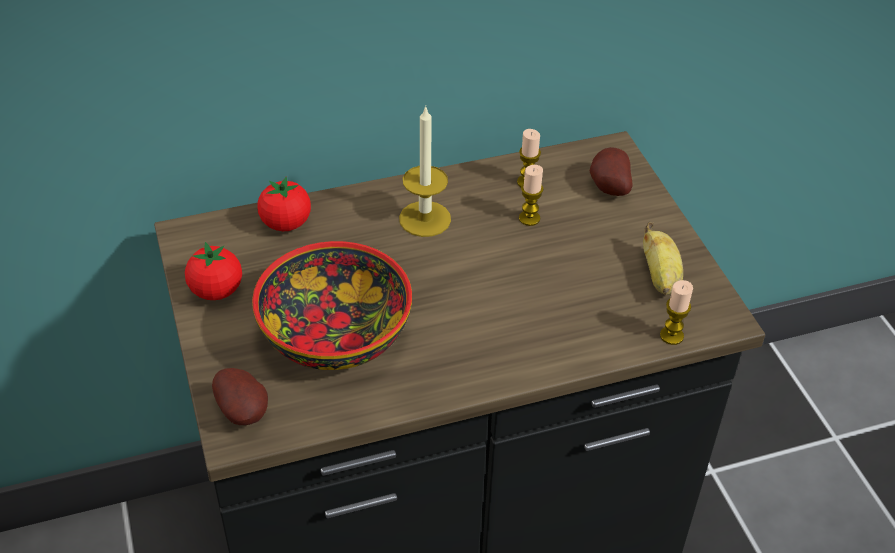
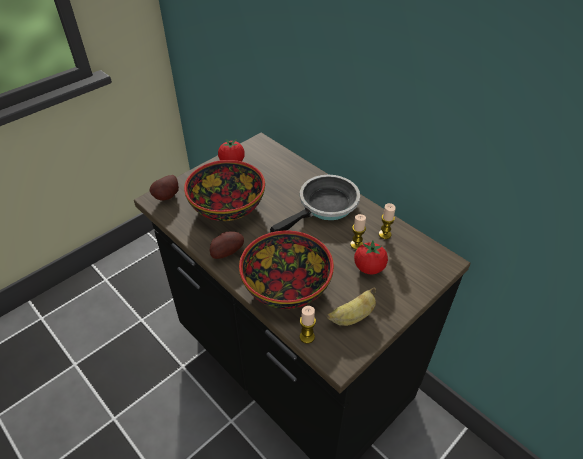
camera: 65 degrees right, 0 degrees up
(286, 223) = (287, 165): tomato -> tomato (369, 268)
(425, 219) = (325, 207): candle -> frying pan
(567, 322) = (287, 286): none -> bowl
(608, 187) = (410, 269): potato -> potato (226, 252)

